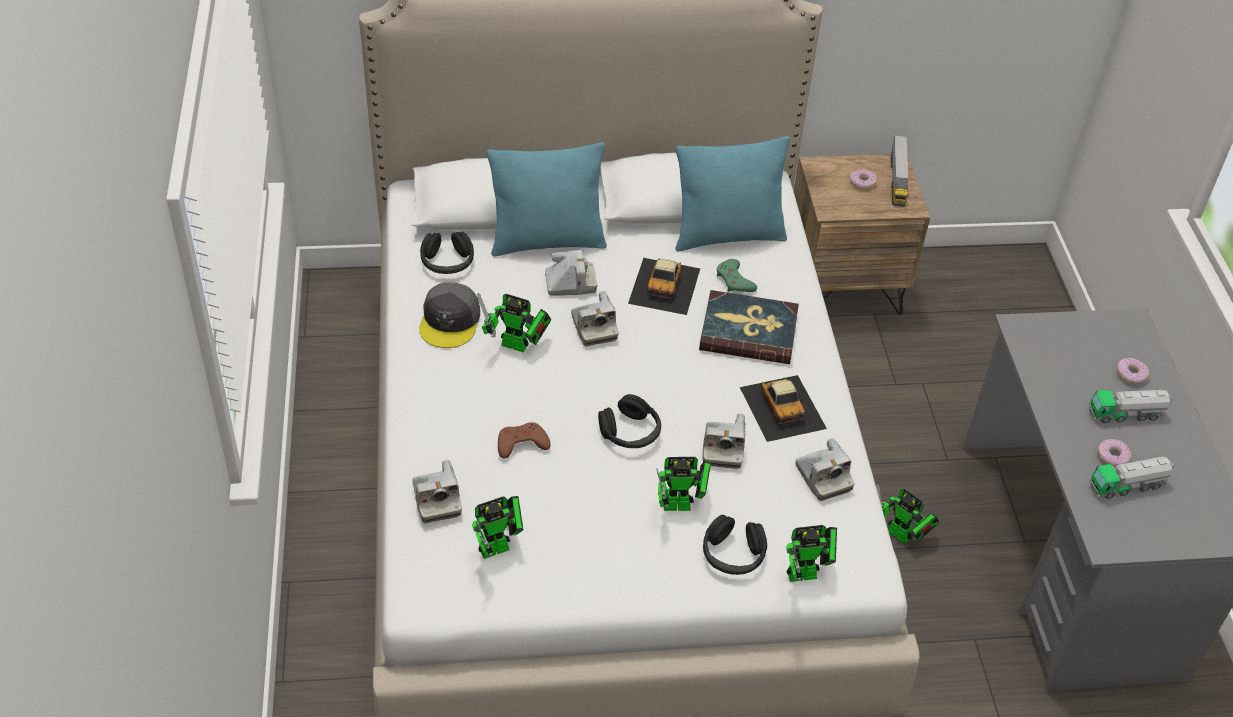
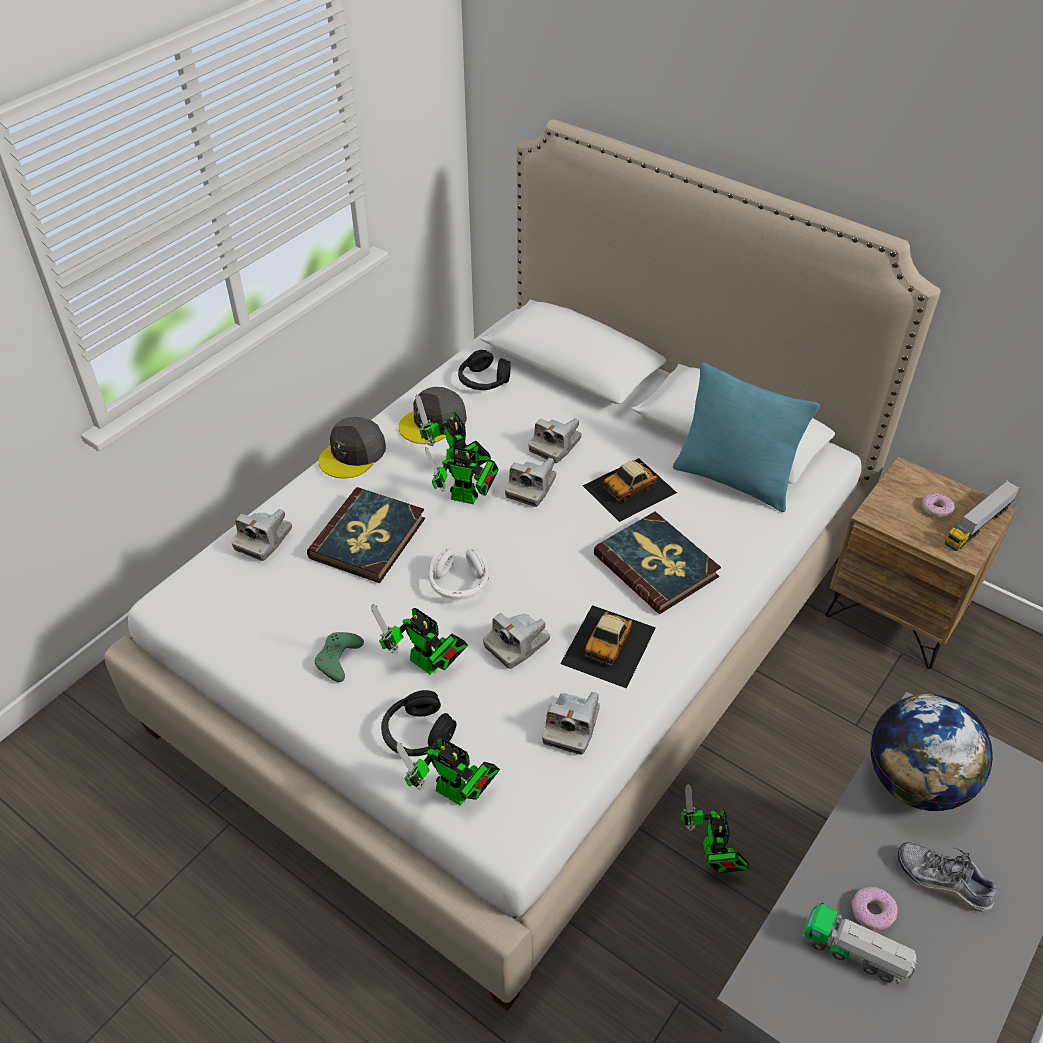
camera: 45 degrees right, 0 degrees up
(416, 387) = (353, 454): none -> grey cap
(499, 547) = (259, 602): toy robot -> toy robot (468, 498)
(521, 443) = (368, 538): brown game controller -> book
(547, 241) = (576, 405): turquoise pillow -> none
(570, 284) = (555, 445): camera -> camera turned 90 degrees clockwise
(630, 432) = (459, 583): black headphones -> white headphones
(734, 280) = (695, 519): green game controller -> green game controller (338, 659)
(1056, 367) = (915, 782): none -> globe
(1126, 414) = (942, 881): toy truck -> shoe
(1131, 375) = (998, 847): donut -> none

